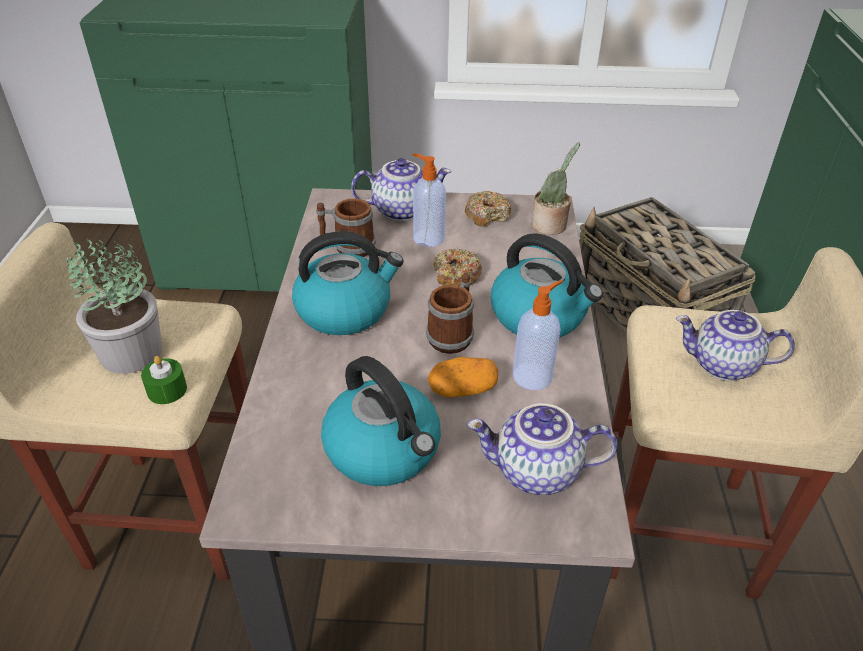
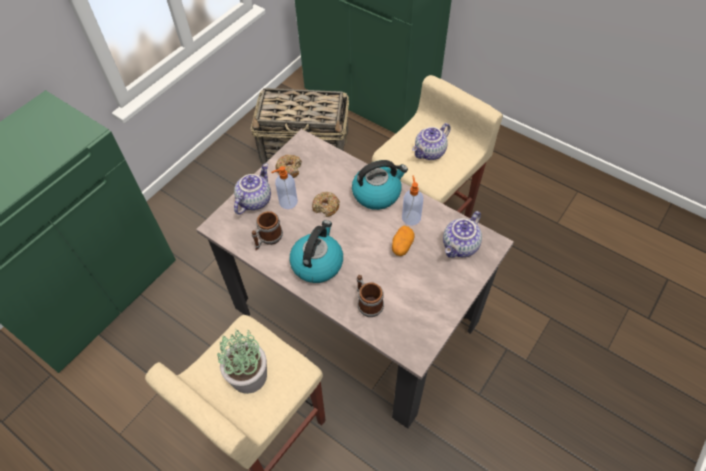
camera: 55 degrees left, 15 degrees up
(167, 390) = (290, 368): green candle -> none
(384, 450) = (417, 290): kettle -> none
(453, 334) = (365, 230): mug -> mug (367, 303)
(550, 226) = (319, 151): potted plant -> none

